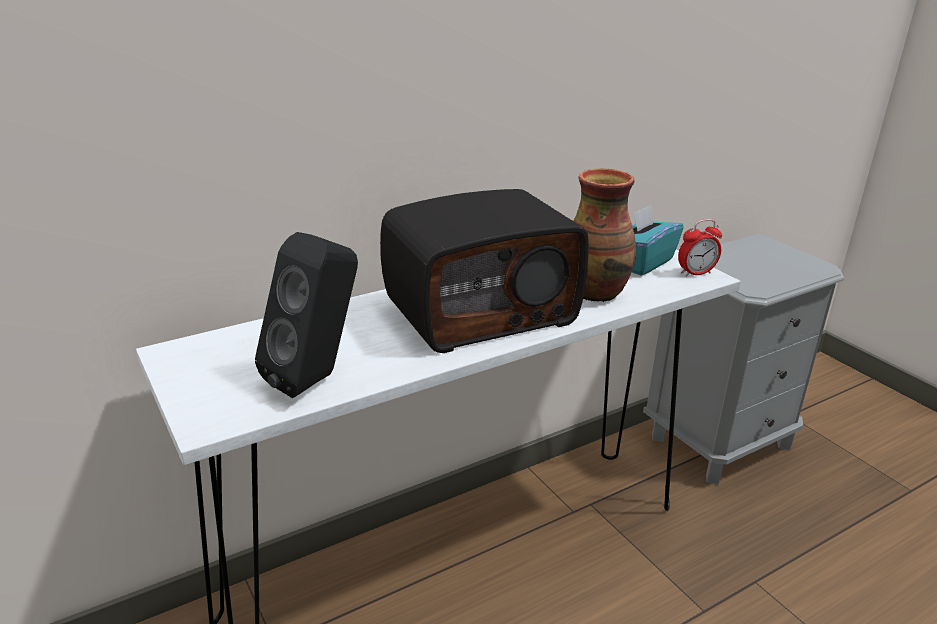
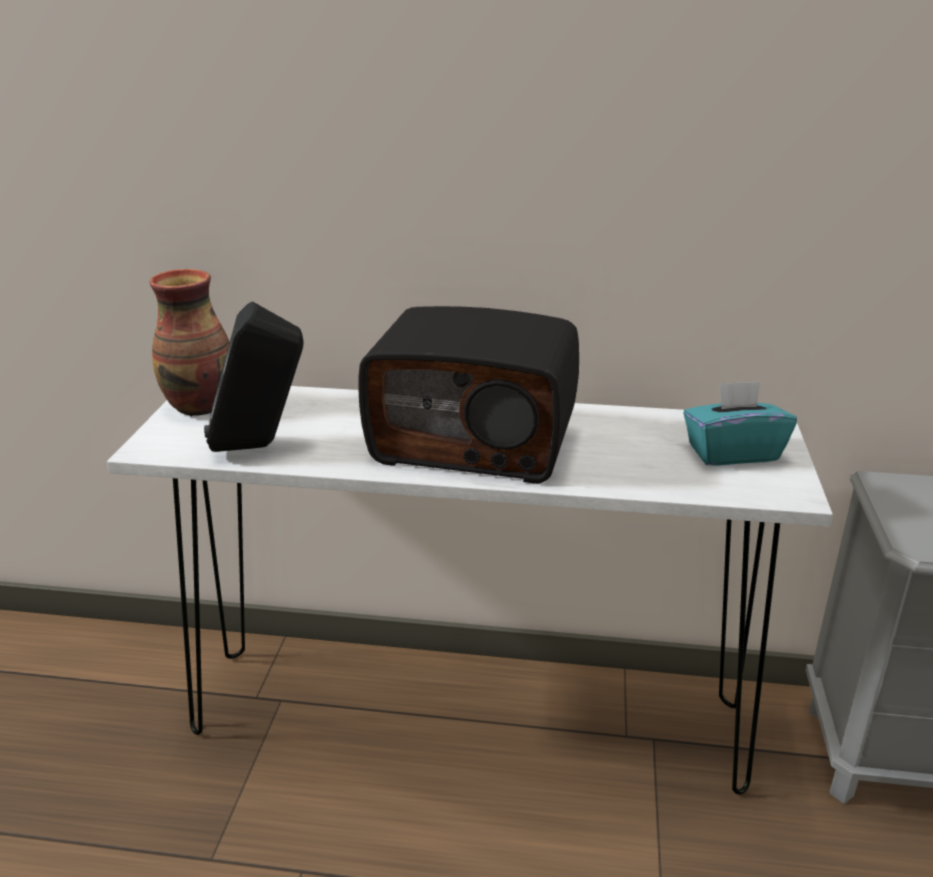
camera: 40 degrees right, 0 degrees up
(596, 292) = (622, 464): vase -> vase (202, 406)
(696, 273) = (783, 486): alarm clock -> none

